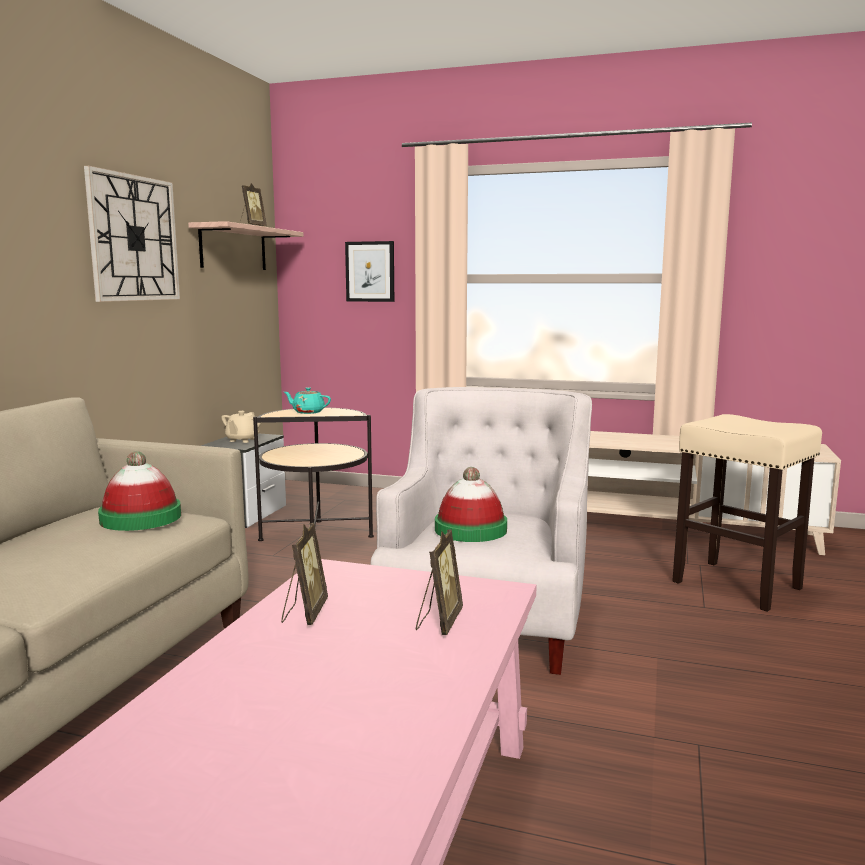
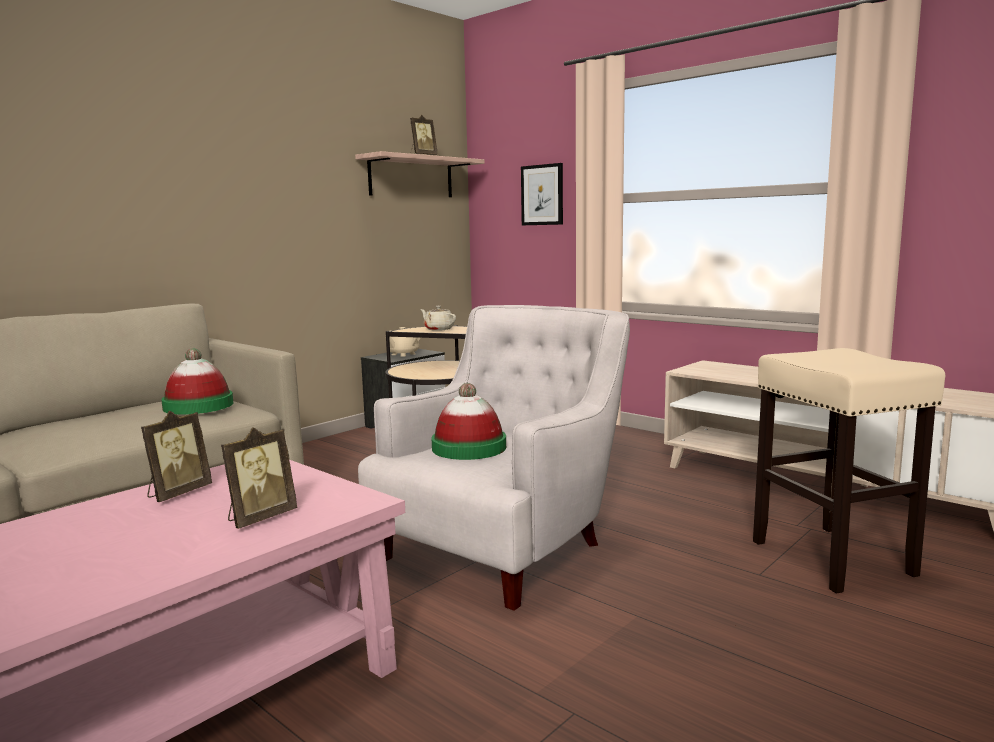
camera: 25 degrees right, 0 degrees up
(134, 238) = (291, 170): wall clock -> none
(308, 412) = (438, 329): turquoise teapot -> beige teapot

